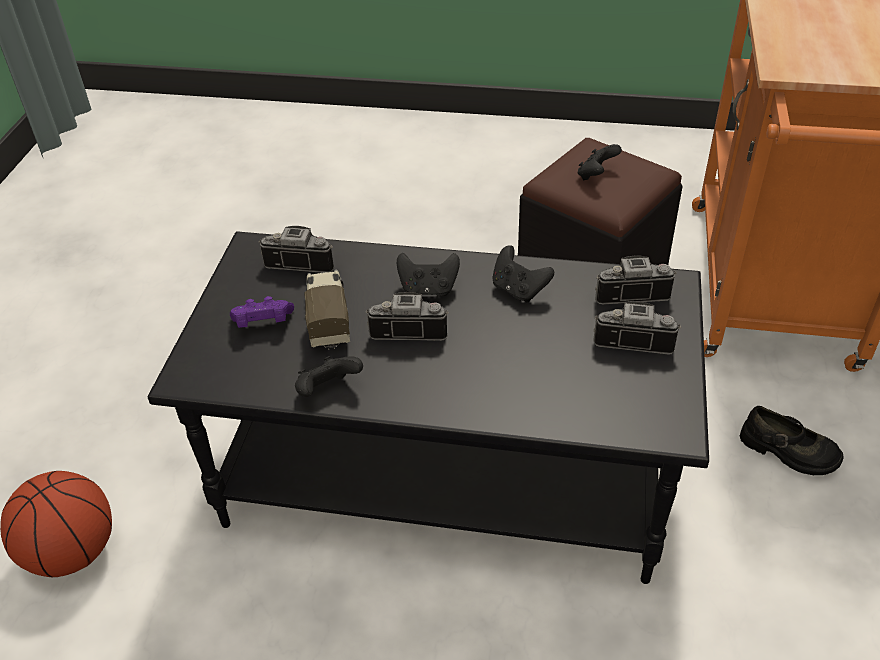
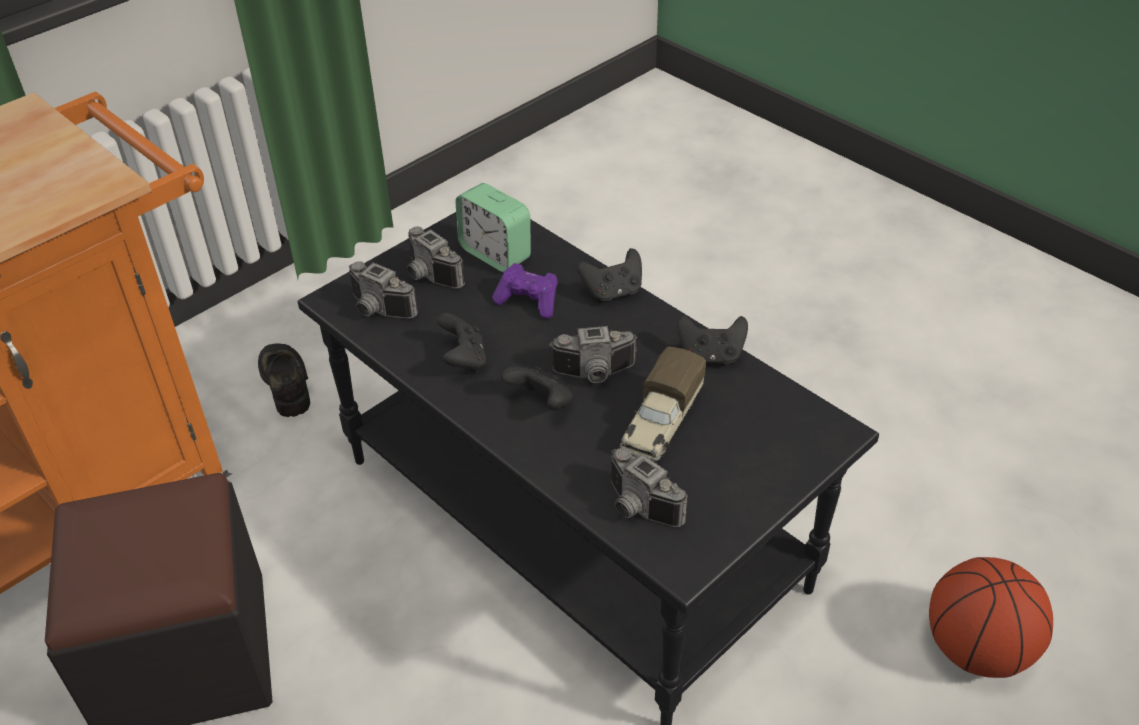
camera: 145 degrees left, 0 degrees up
(263, 324) = (729, 450): purple game controller -> purple game controller (529, 301)
(409, 328) = (595, 374): camera -> camera turned 45 degrees counterclockwise
(596, 175) = (148, 545): black game controller -> black game controller (612, 292)
(609, 389) = (495, 254): none -> alarm clock

